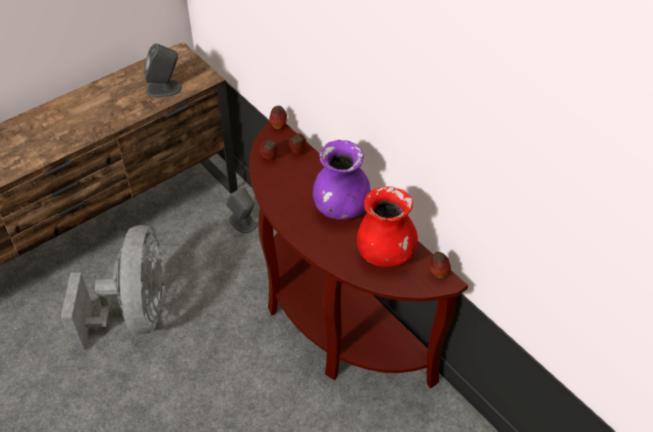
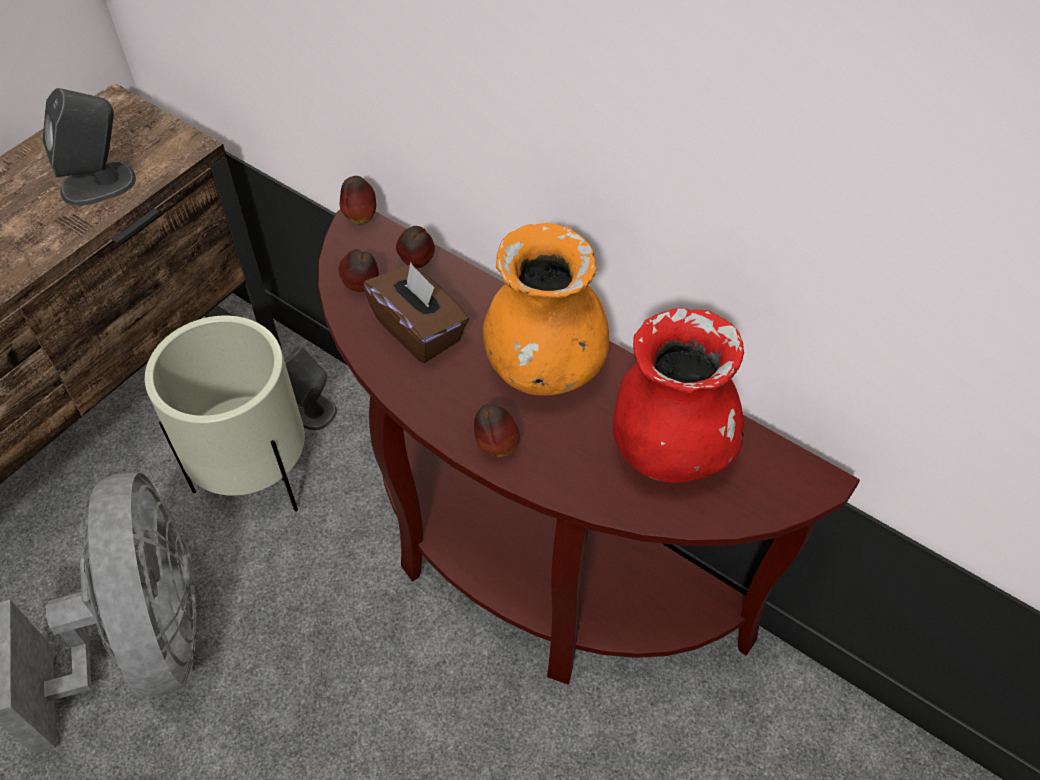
camera: 15 degrees left, 5 degrees up
(208, 248) = (256, 475): none -> beige planter
(289, 181) = (419, 330): none -> brown tissue box
(341, 208) = (545, 366): purple vase -> orange vase
(438, 273) = (791, 466): apple -> apple (495, 446)

